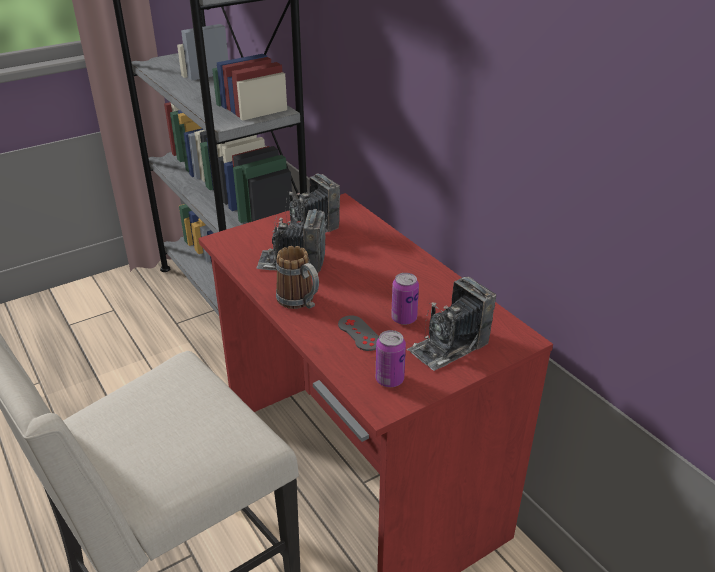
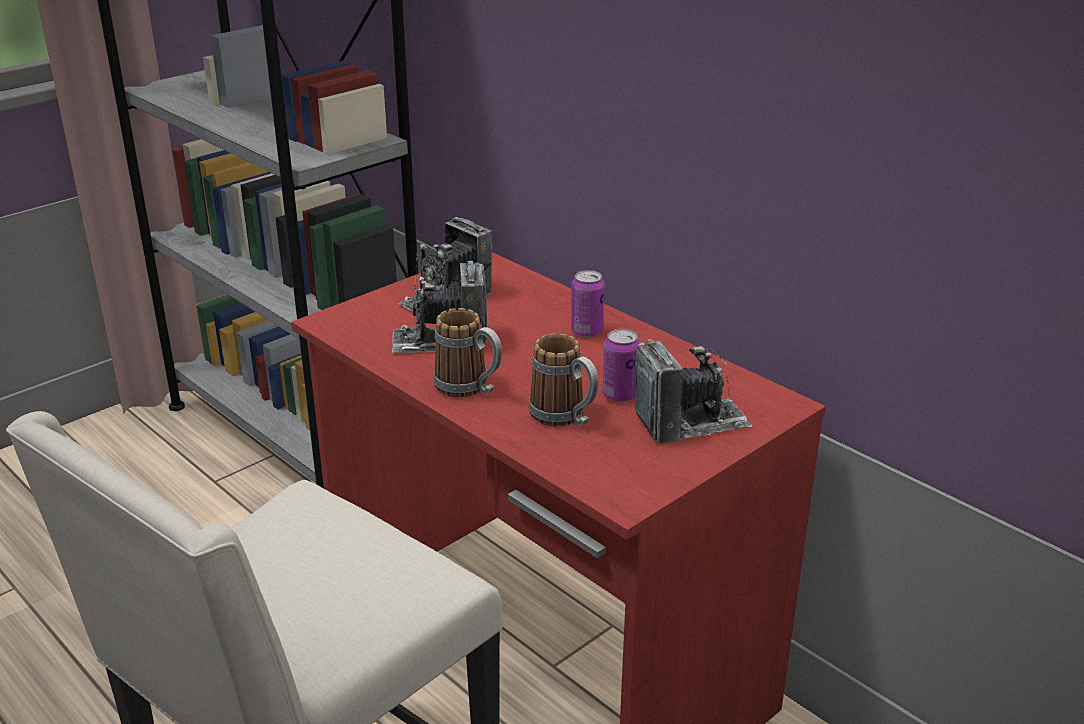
camera: 10 degrees left, 5 degrees down
(359, 333) = (565, 418): grey game controller -> mug
(389, 380) = (625, 468): can -> can (587, 331)
(449, 346) = (691, 421): camera -> camera turned 150 degrees counterclockwise

